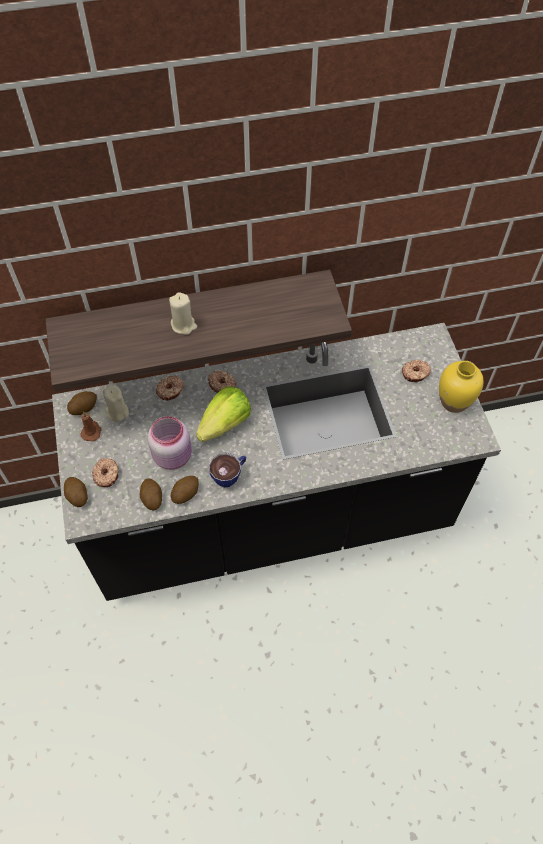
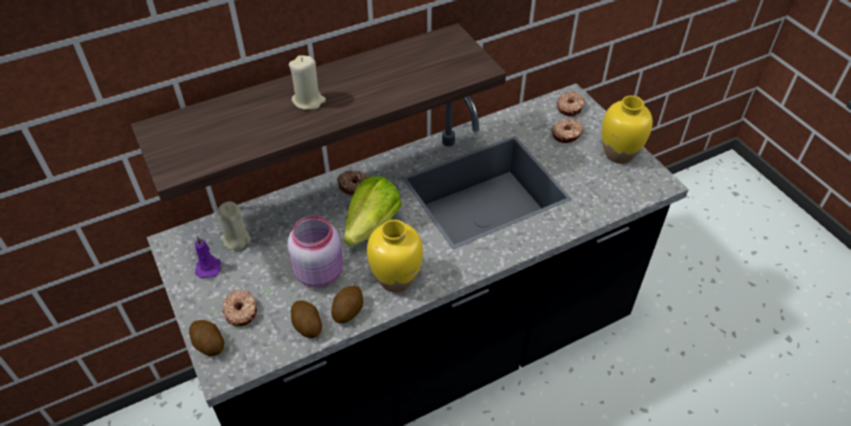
camera: 15 degrees left, 10 degrees down
(84, 407) = (191, 243): potato -> none
(91, 431) = (208, 267): brown candle -> purple candle
(170, 391) = (295, 204): donut -> donut (570, 107)
(230, 475) = (396, 279): cup -> yellow vase

